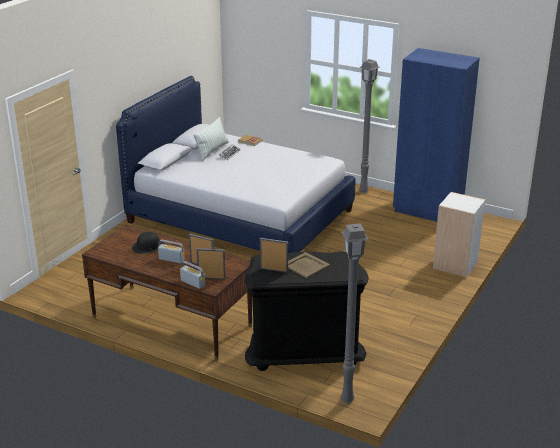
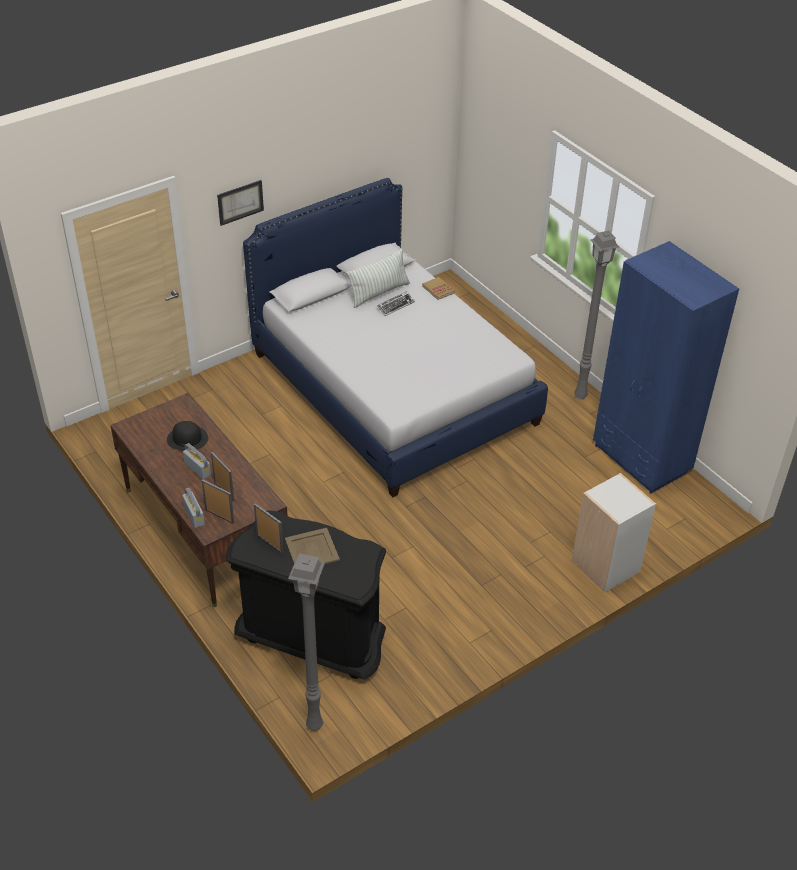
camera: 25 degrees right, 15 degrees up
(111, 93) = (240, 202): none -> picture

